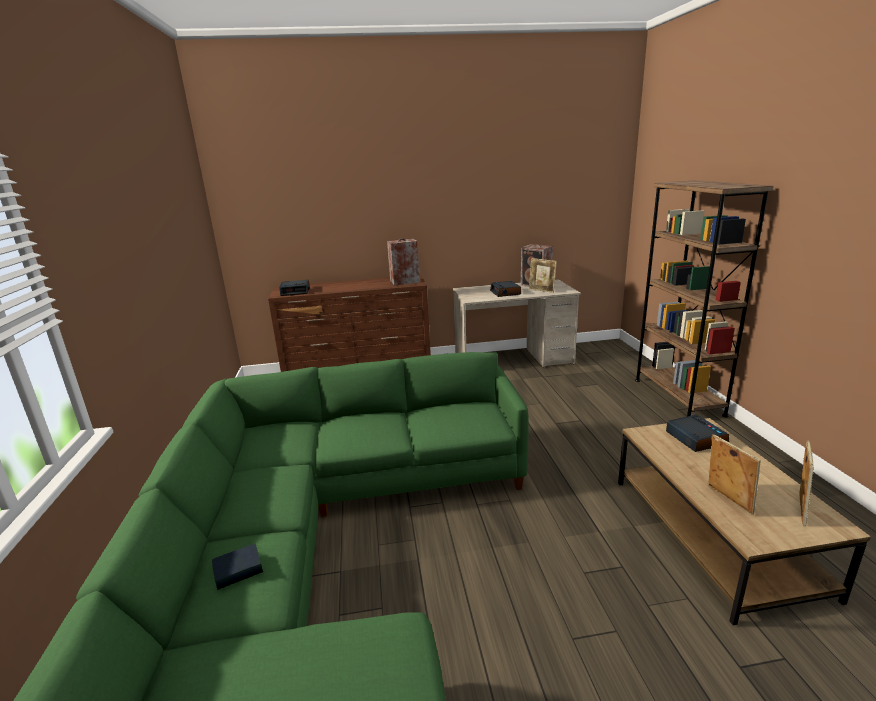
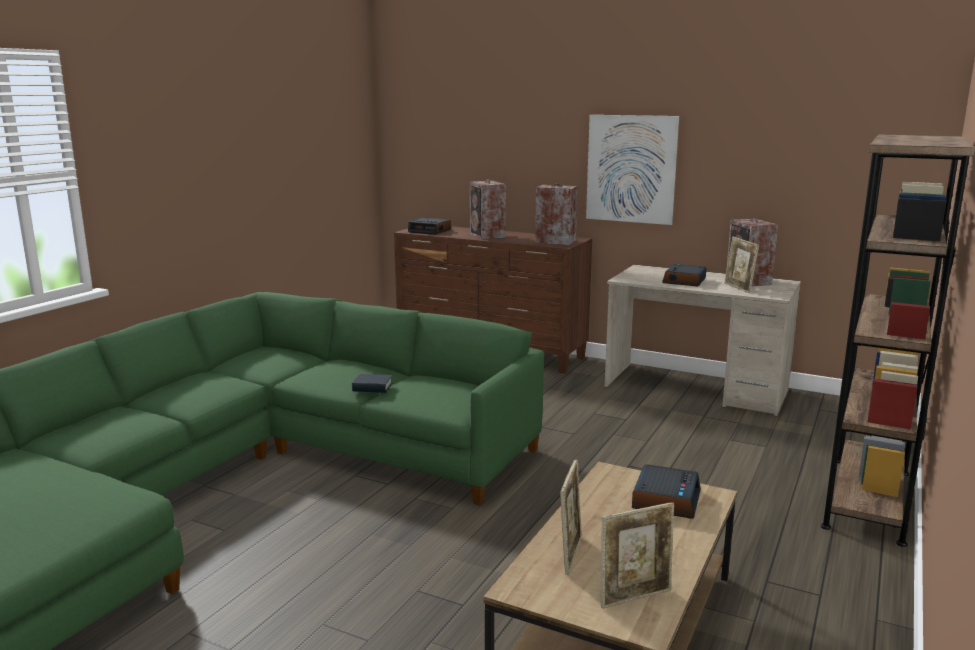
camera: 35 degrees right, 5 degrees down
(238, 570) = (105, 424): book -> book (372, 387)
(349, 287) = (487, 236): none -> speaker
(443, 221) = (631, 169): none -> picture

